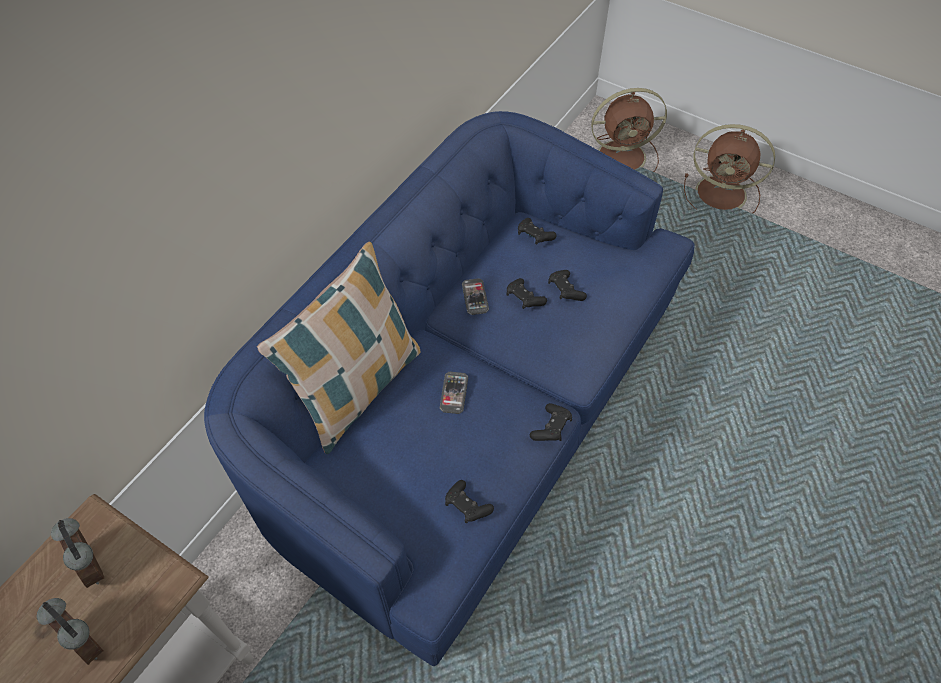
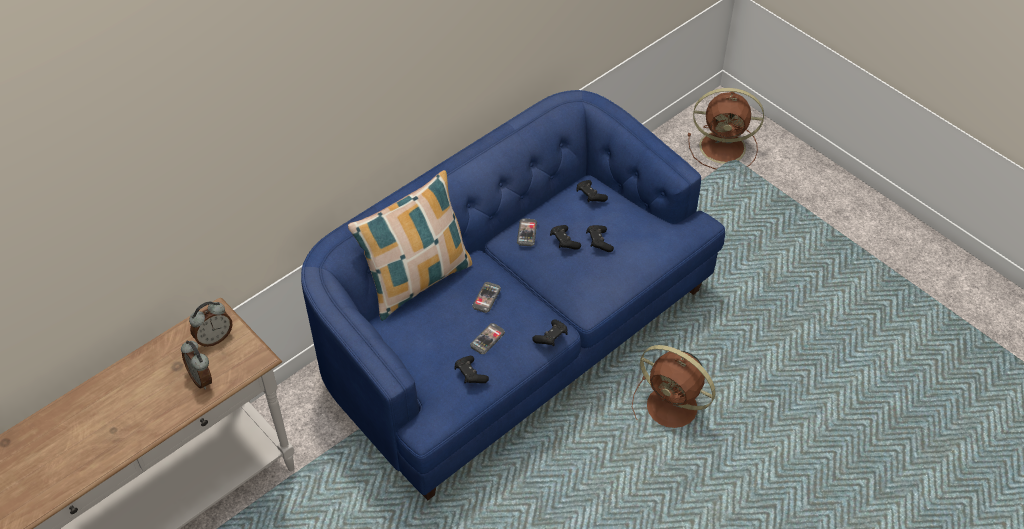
camera: 15 degrees right, 5 degrees down
(95, 565) = (214, 338): alarm clock -> alarm clock turned 105 degrees counterclockwise
(473, 450) = (487, 339): none -> phone
(723, 194) = (805, 199): brown fan -> brown fan (674, 408)

